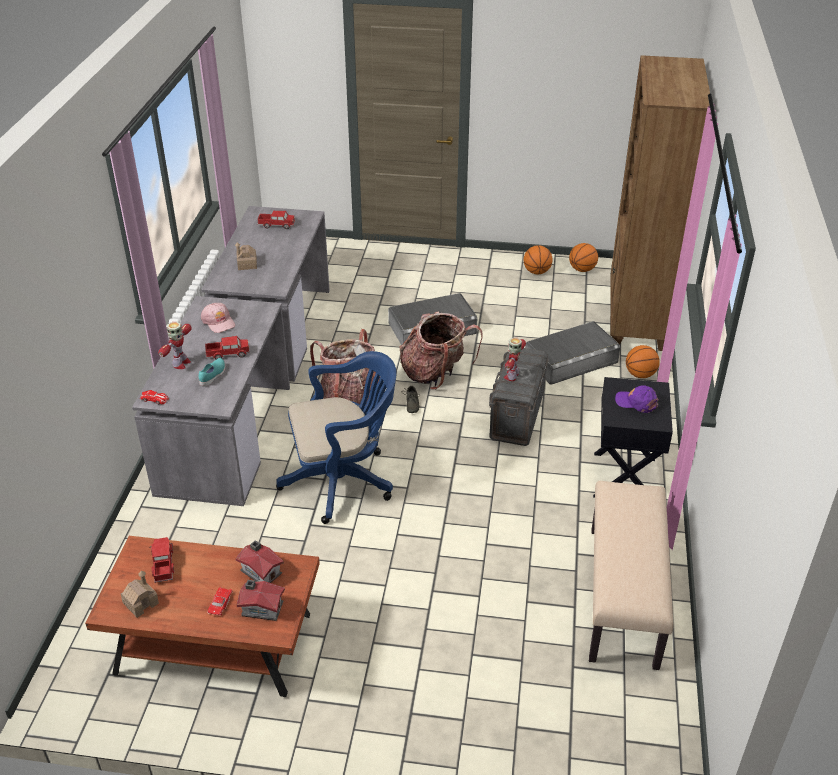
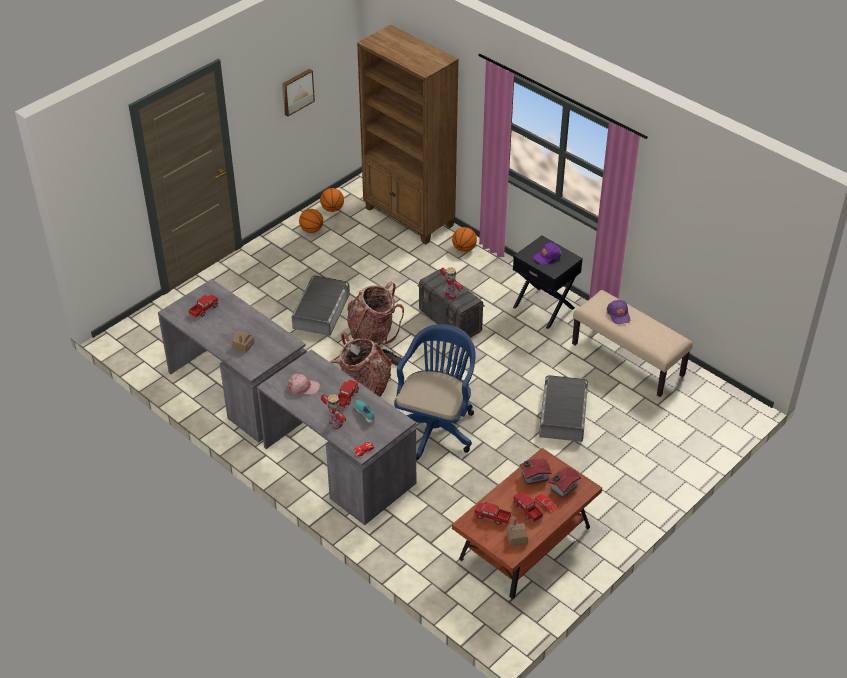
camera: 55 degrees left, 5 degrees up
(196, 591) = (527, 510): none -> toy truck
(571, 360) = (421, 268): grey storage box -> grey storage box (563, 414)
(579, 101) = (297, 91): none -> picture
(632, 520) = (618, 314): none -> purple cap

